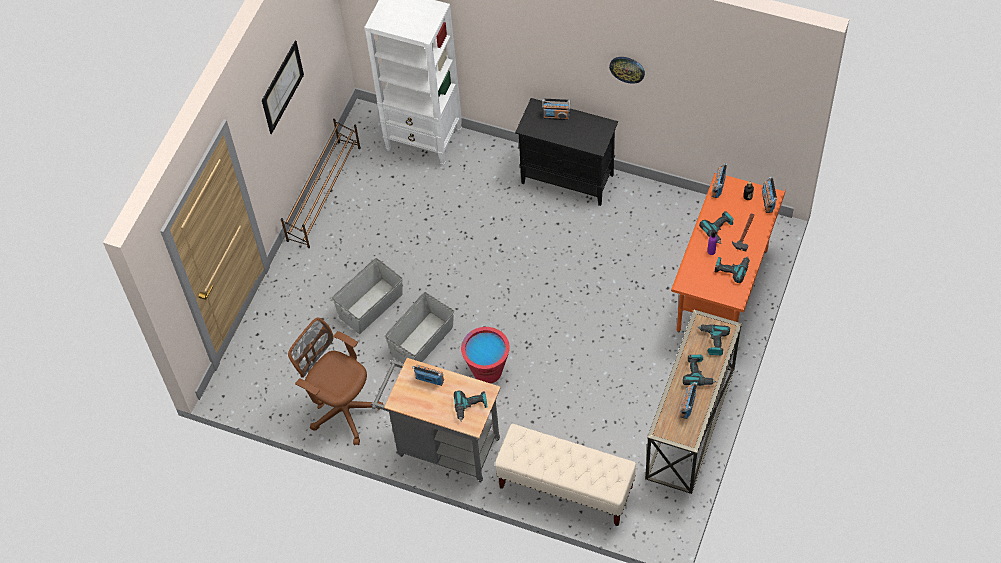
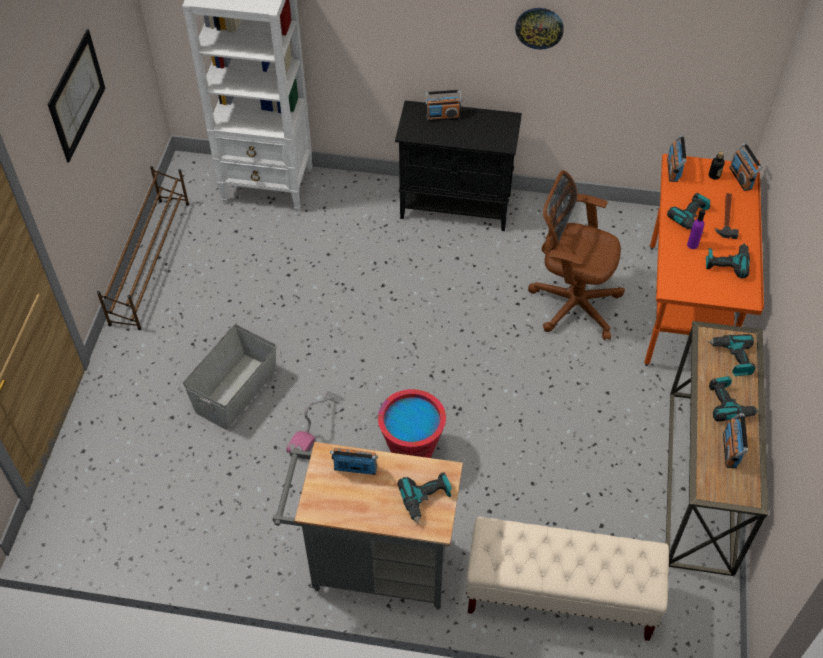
camera: 15 degrees left, 5 degrees down
(341, 408) = (218, 534): brown office chair -> brown office chair (571, 303)
(423, 341) = (315, 426): grey storage box -> vacuum cleaner

